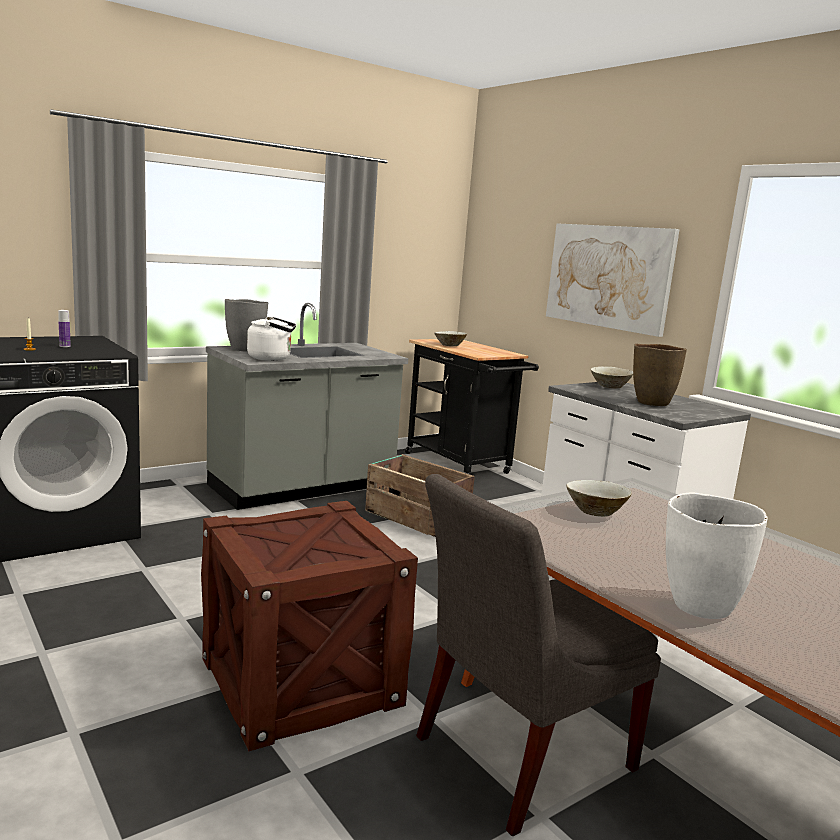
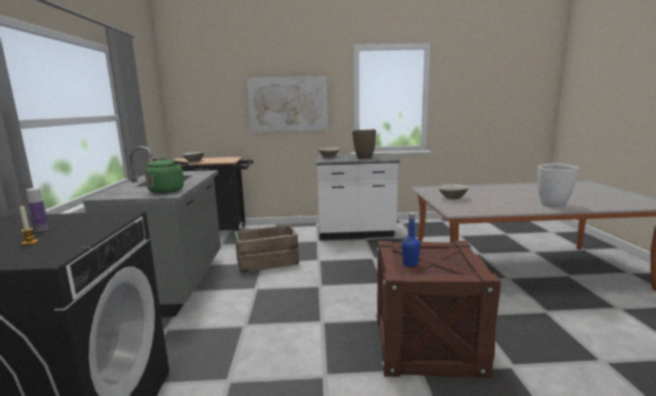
camera: 55 degrees left, 0 degrees up
(245, 350) = (123, 193): grey vase -> none
(272, 358) = (168, 190): white kettle -> green kettle
(278, 529) = (410, 264): none -> blue bottle
(516, 755) = (505, 304): grey chair -> none

